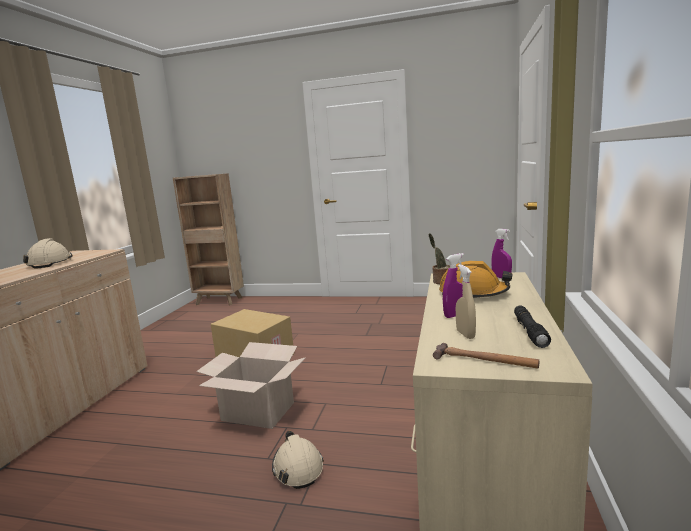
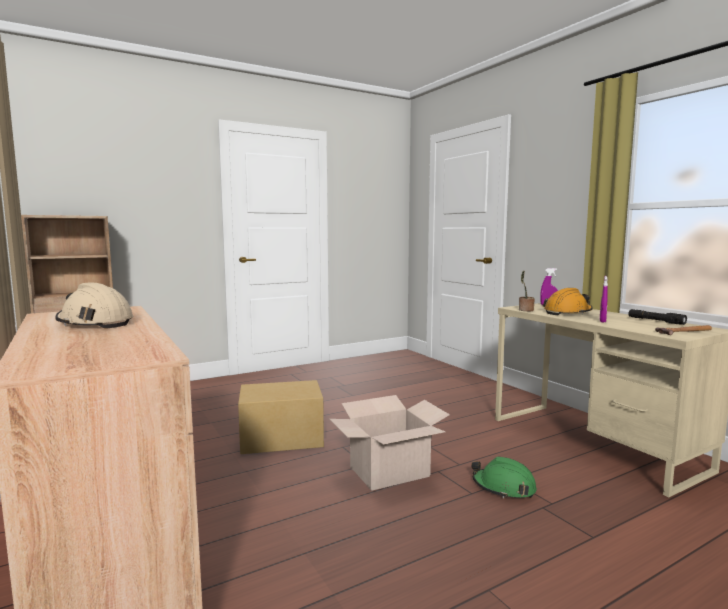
camera: 45 degrees left, 5 degrees down
(297, 467) = (504, 488): beige hard hat -> green hard hat
(465, 334) = (639, 326): beige spray bottle -> none

